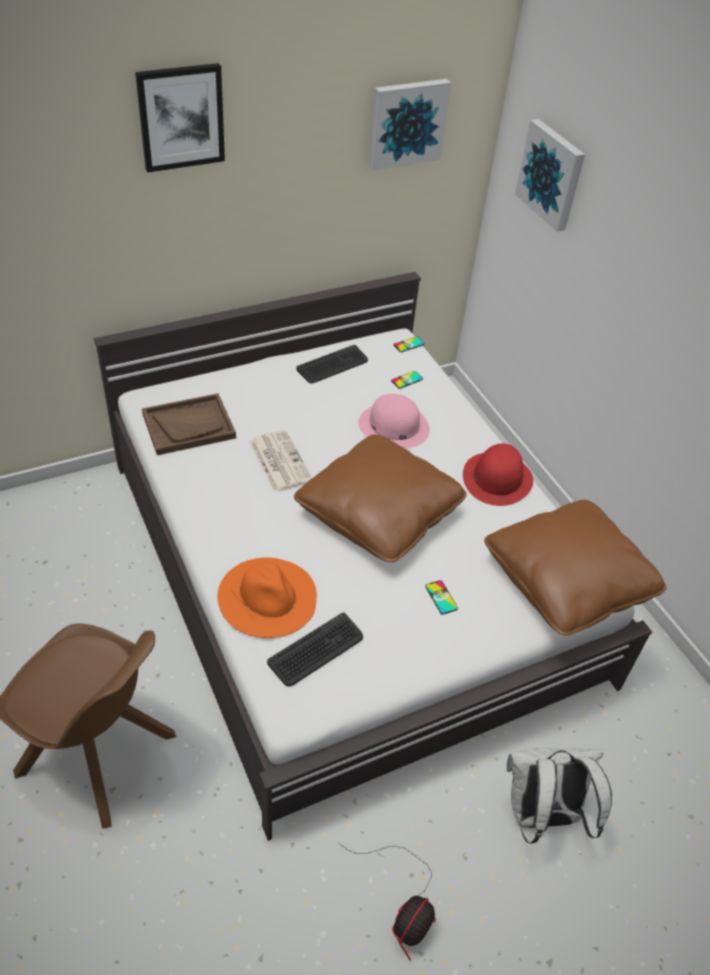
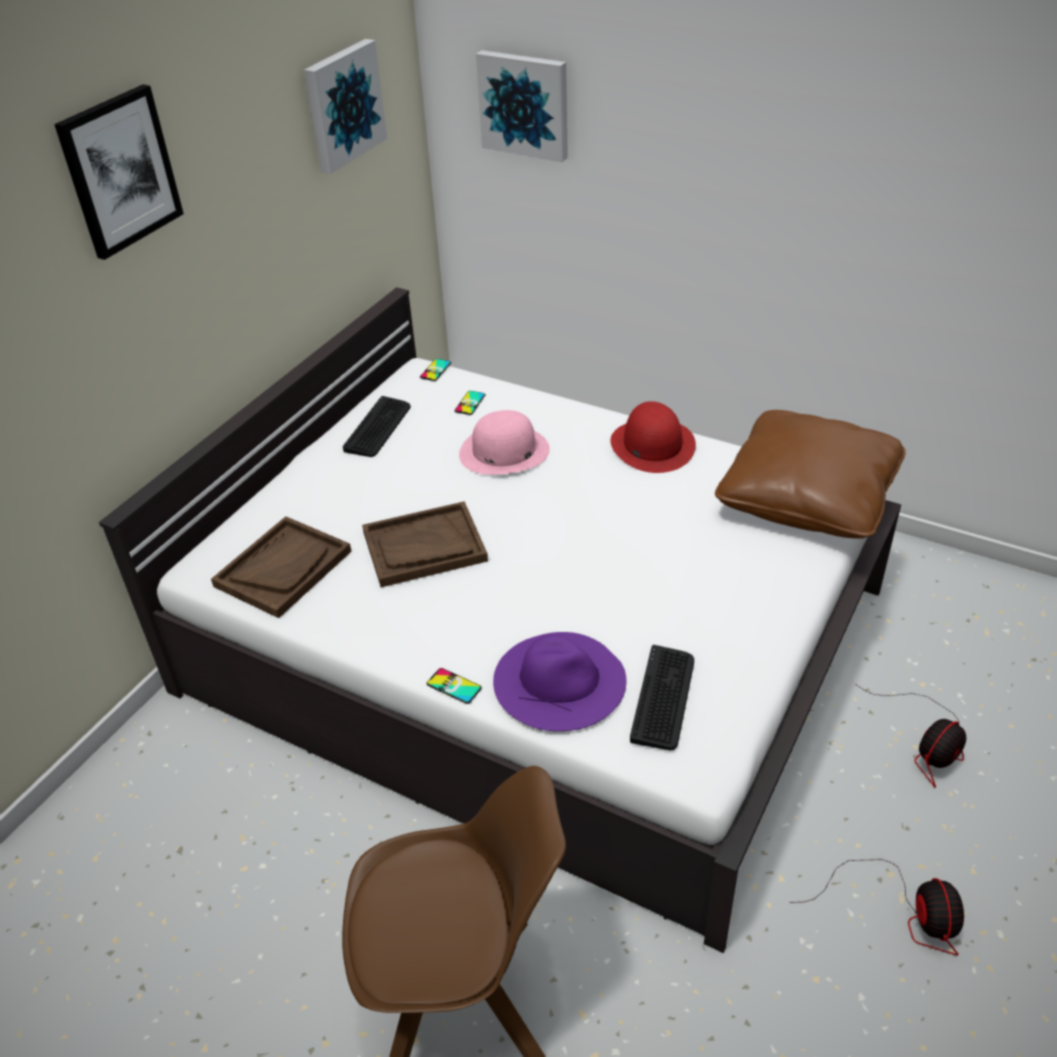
camera: 30 degrees left, 5 degrees down
(267, 596) = (559, 680): orange hat -> purple hat
(279, 461) = (424, 547): newspaper -> brown tray
(379, 513) = (580, 538): brown pillow -> none
(441, 597) = (720, 577): phone -> phone (454, 686)
(541, 816) = (928, 744): white backpack -> fan

